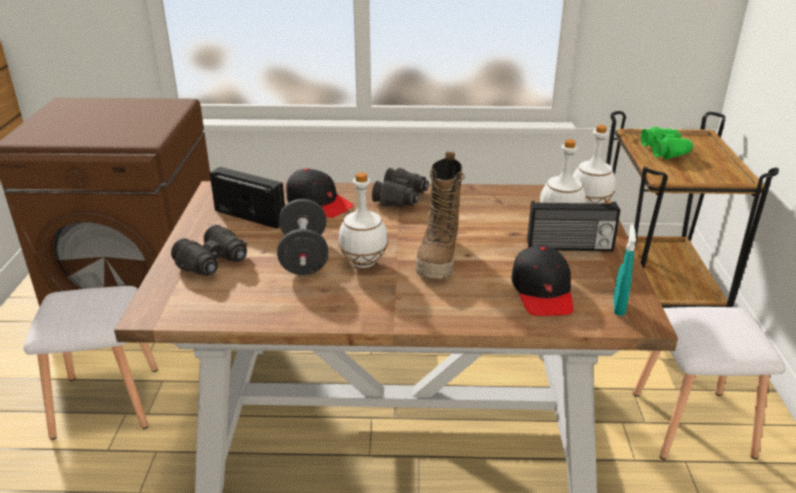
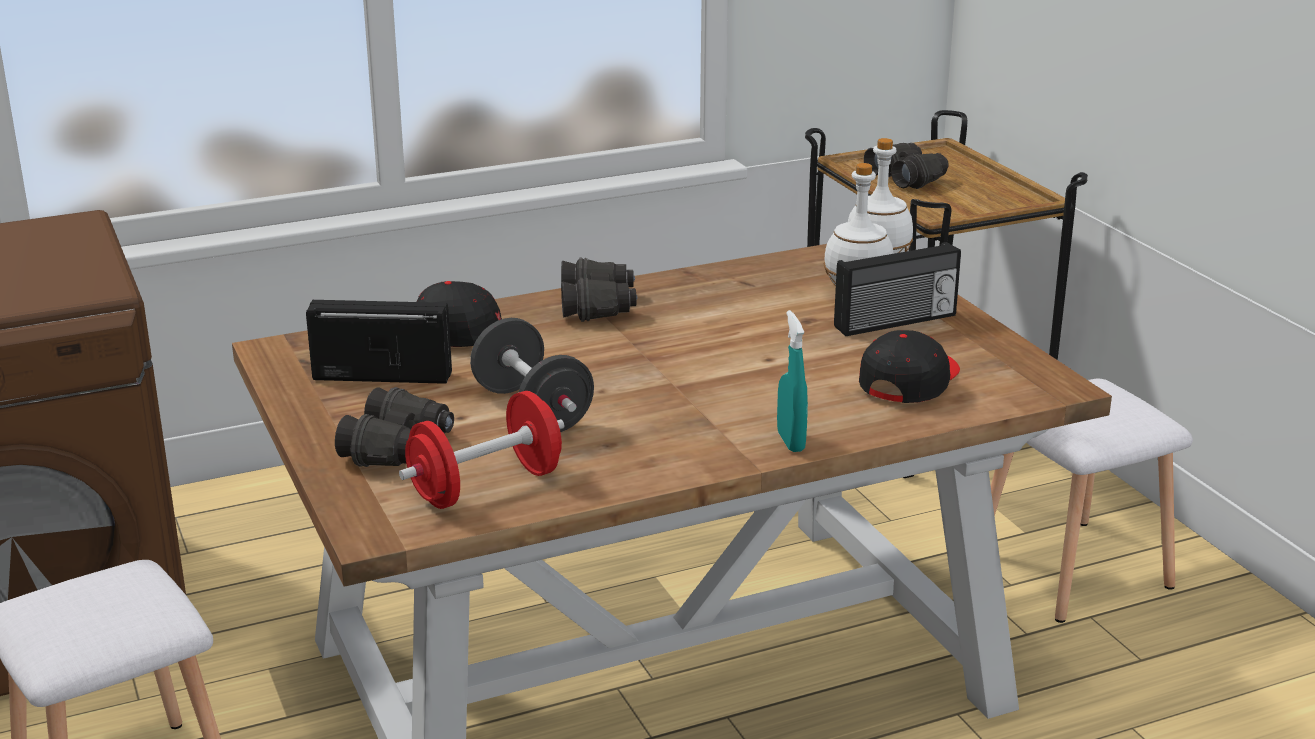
camera: 25 degrees left, 5 degrees down
(232, 300) = (485, 487): none -> red dumbbell
(363, 263) = (630, 400): white bottle -> none
(439, 258) = (733, 372): boot -> none
(543, 292) = (909, 381): black cap -> black cap turned 120 degrees counterclockwise
(618, 307) = (1017, 378): turquoise spray bottle -> turquoise spray bottle (790, 441)
(665, 151) = (907, 178): green binoculars -> black binoculars

